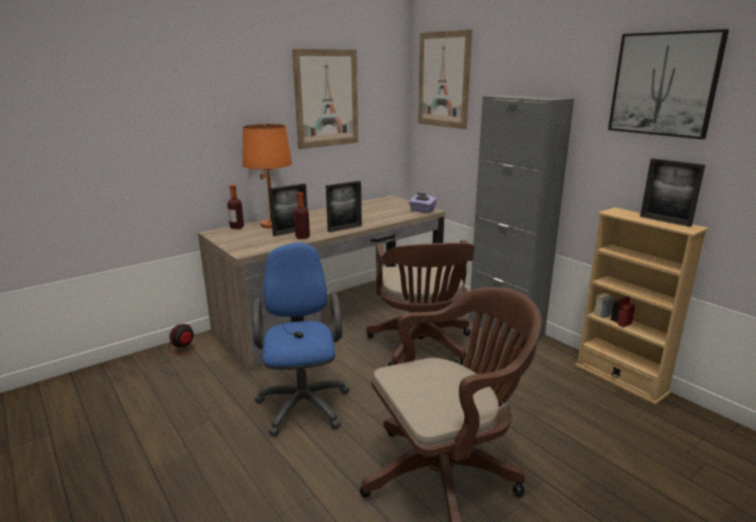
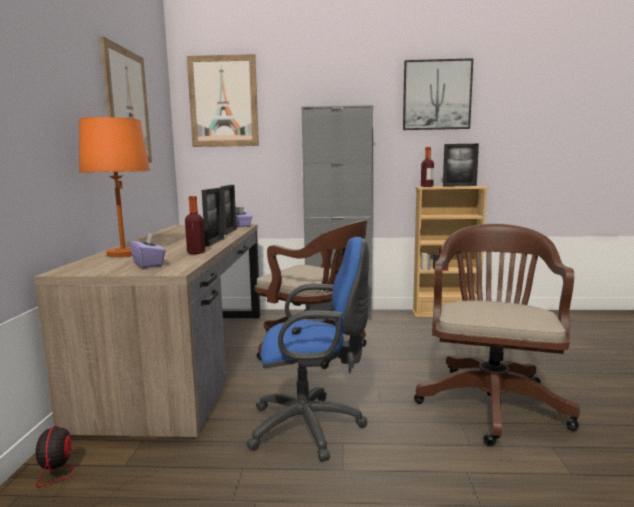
camera: 50 degrees left, 10 degrees down
(237, 227) = (82, 263): bottle -> bottle (427, 186)
(253, 241) = (149, 264): none -> purple tissue box
(291, 232) = (168, 253): picture frame -> picture frame (229, 232)
(303, 402) = (312, 427): blue office chair -> blue office chair turned 150 degrees clockwise

